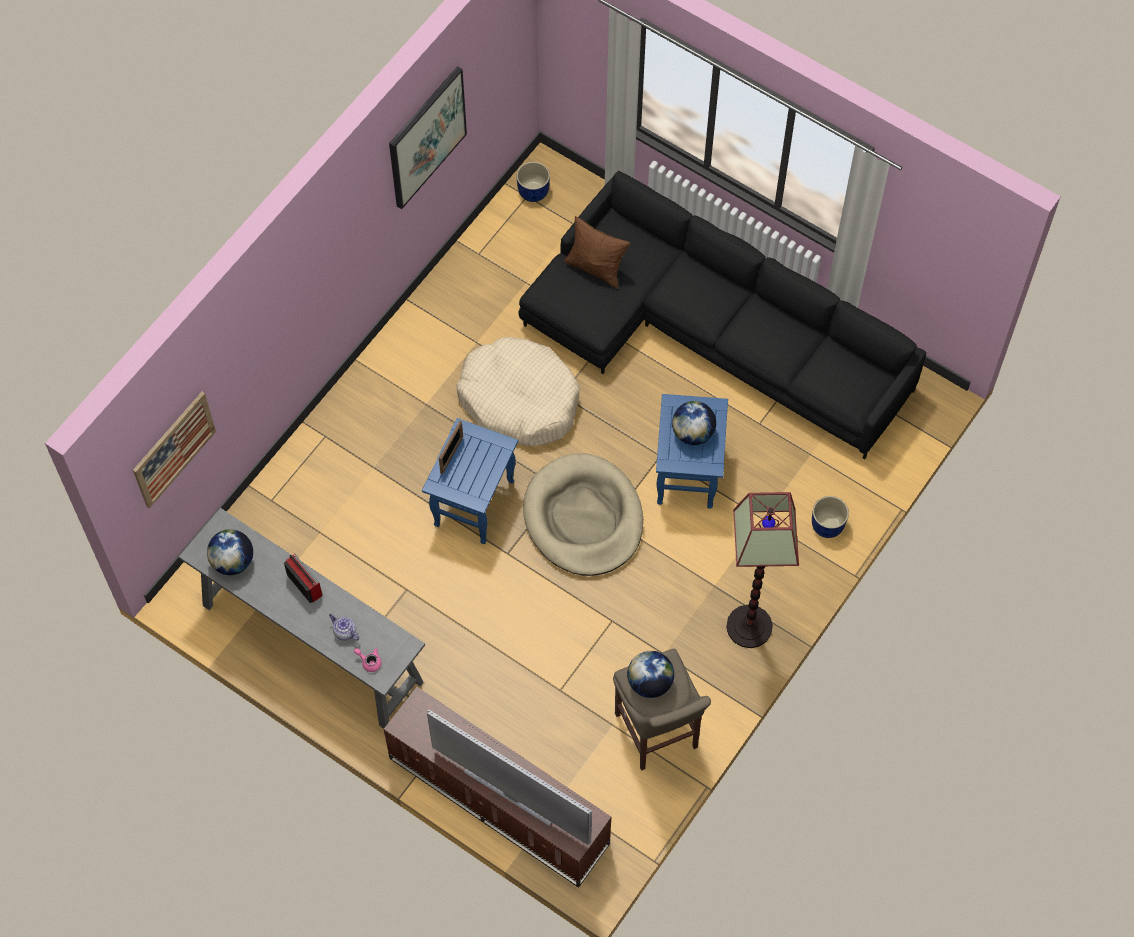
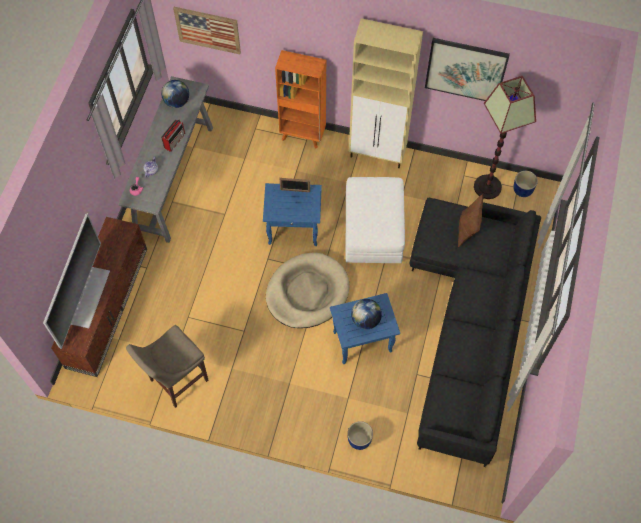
camera: 70 degrees right, 0 degrees up
(315, 438) = (303, 136): none -> orange bookcase
(394, 349) = (378, 154): none -> beige cabinet
(519, 399) = (373, 230): beige dog bed -> white ottoman
(650, 682) = (173, 346): globe -> none
(749, 626) = (269, 413): floor lamp -> floor lamp (487, 187)

